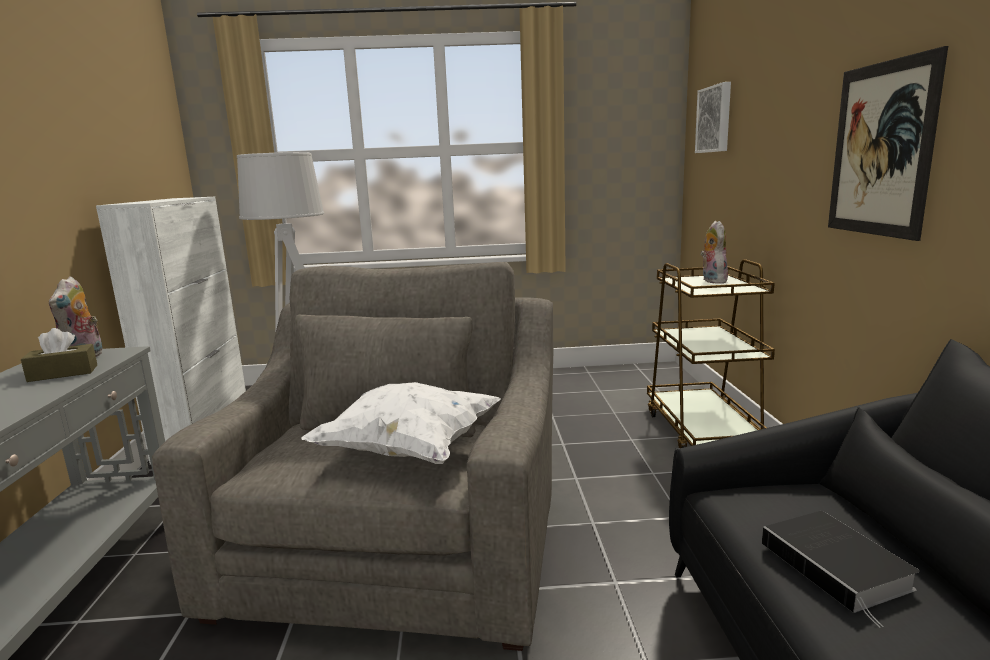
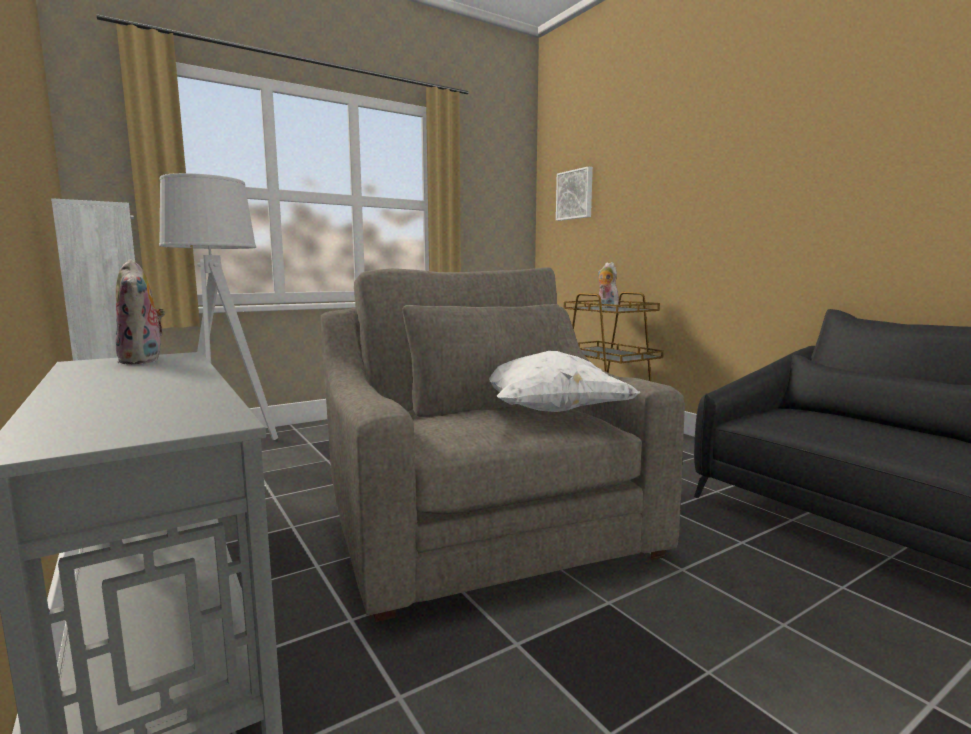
camera: 30 degrees left, 5 degrees down
(63, 373) = (158, 368): brown tissue box -> none
(839, 567) = (856, 432): book -> none
(880, 149) = (749, 205): picture -> none

